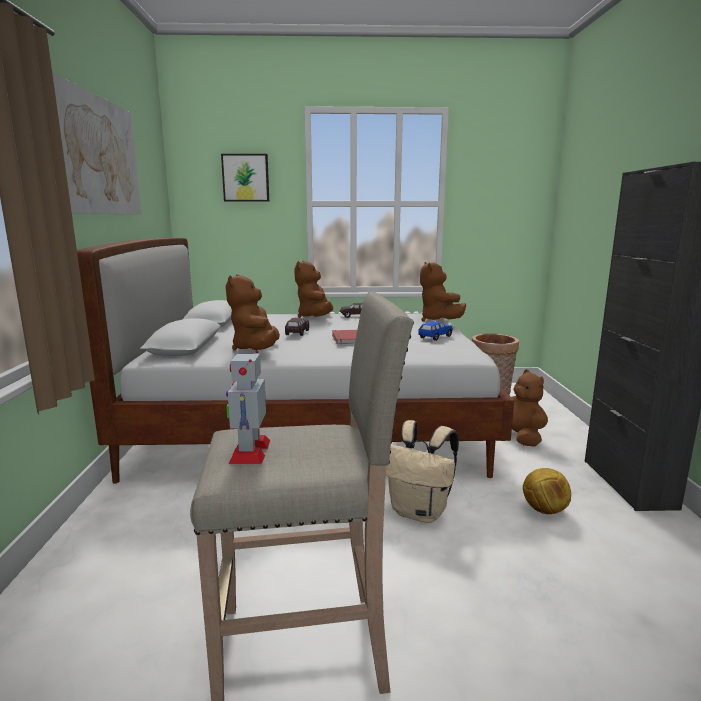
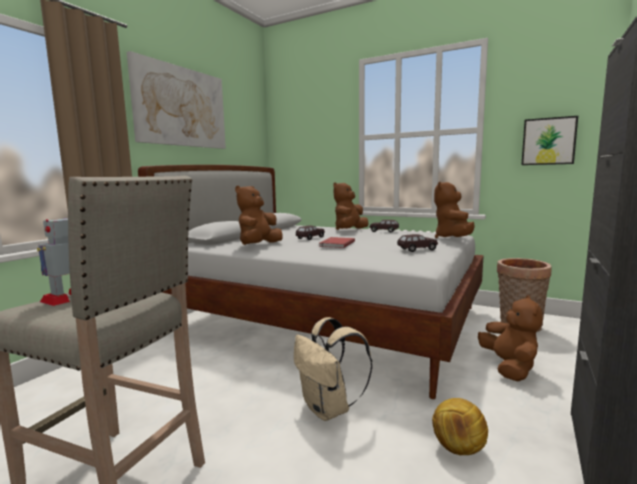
camera: 30 degrees right, 5 degrees down
(246, 178) = (316, 121): picture -> picture (548, 141)
(435, 337) = (417, 249): blue toy car -> brown toy car

